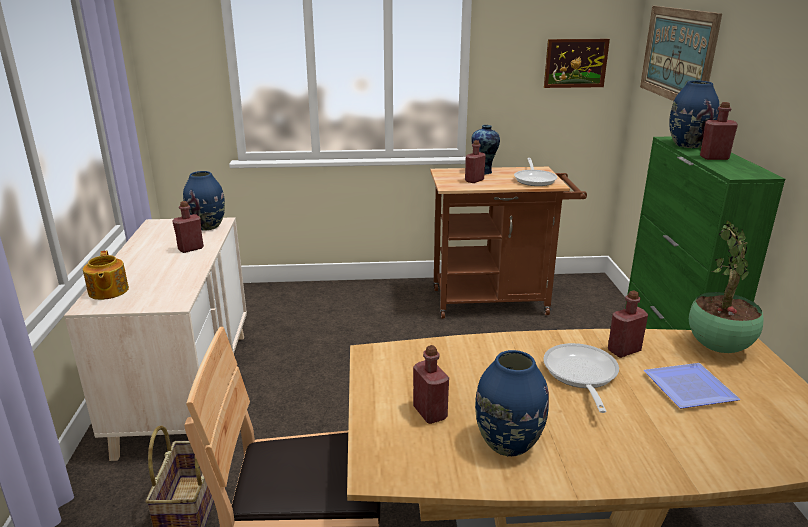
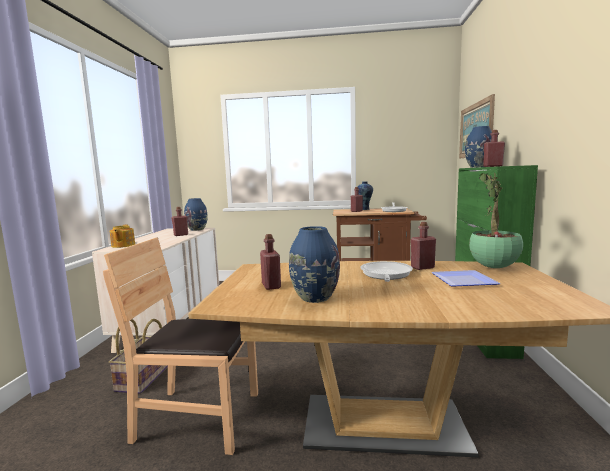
camera: 10 degrees right, 15 degrees down
(575, 63) = (419, 148): picture -> none

